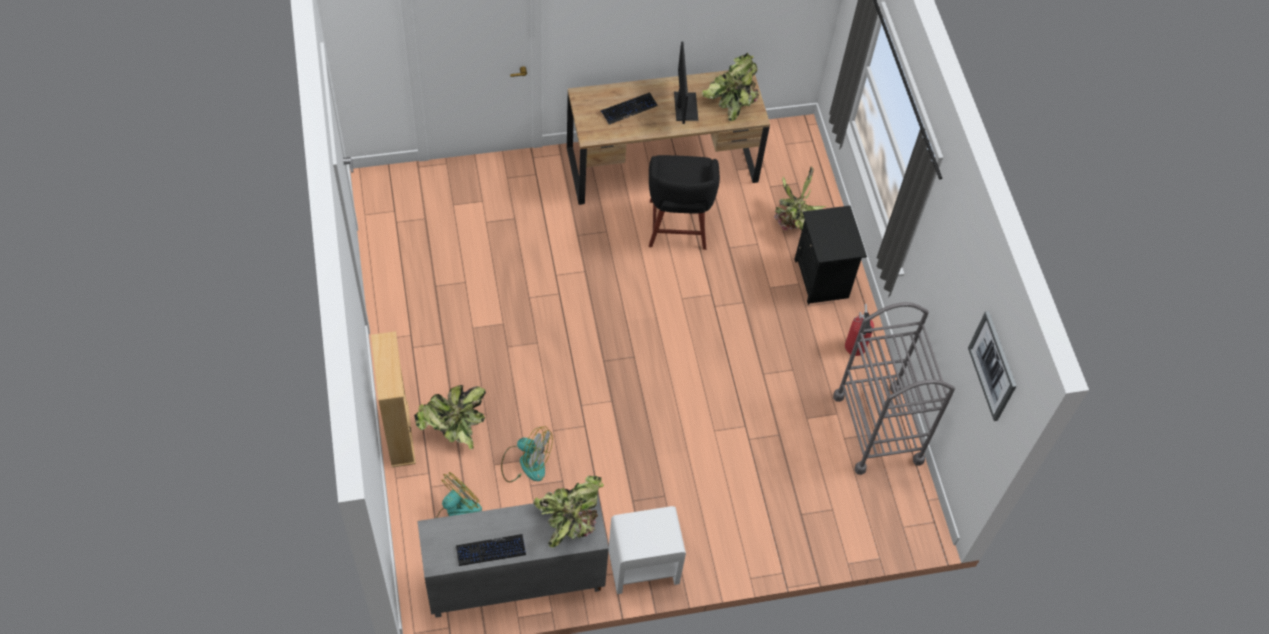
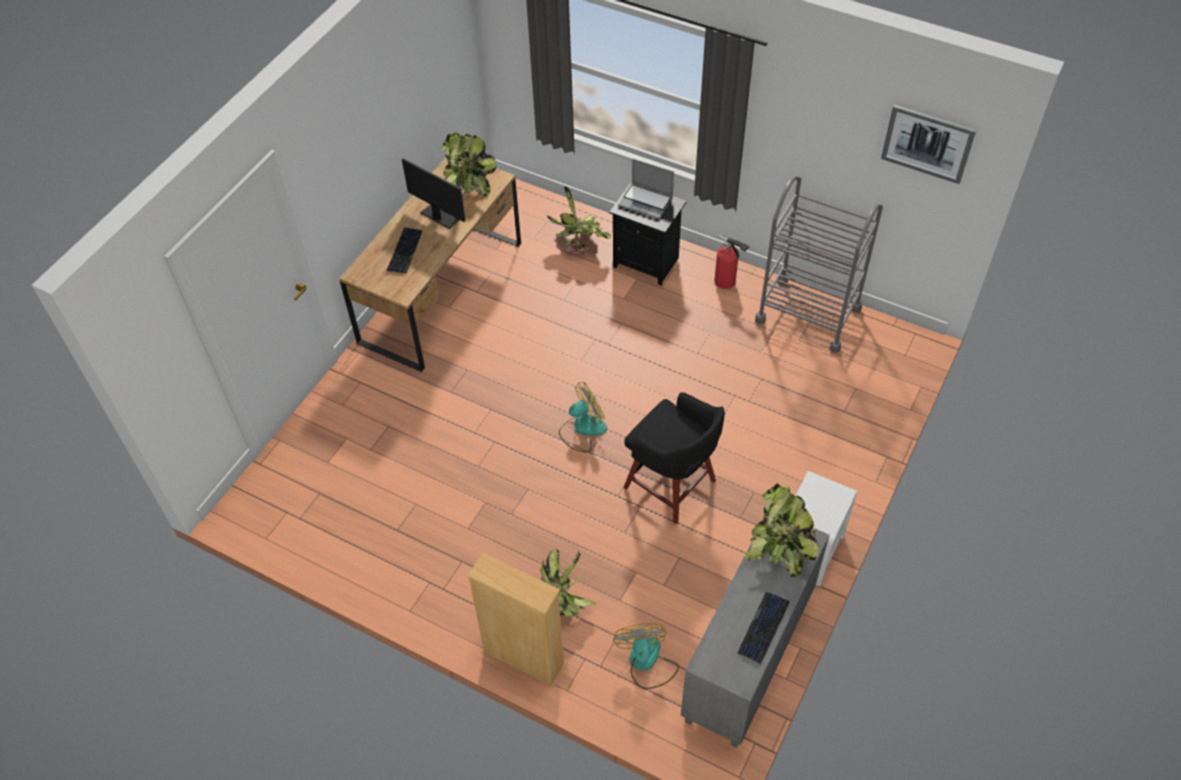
camera: 45 degrees left, 5 degrees down
(525, 462) = (638, 574): fan -> fan (582, 429)
(677, 227) = (510, 320): black stool -> black stool (672, 486)
(837, 229) = (646, 202): none -> laptop

